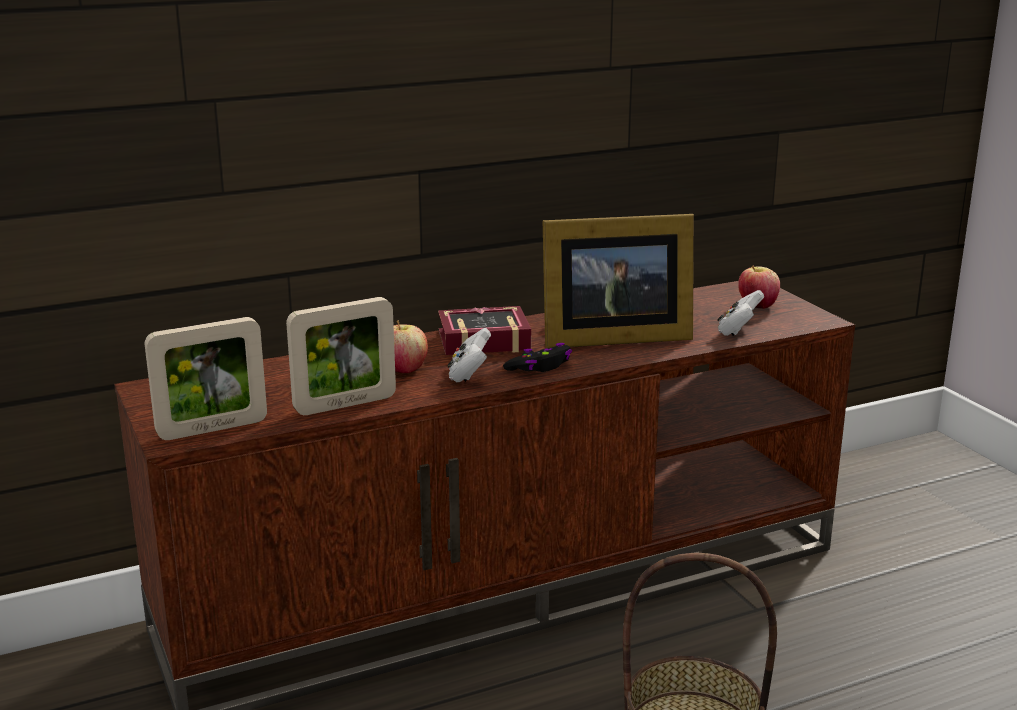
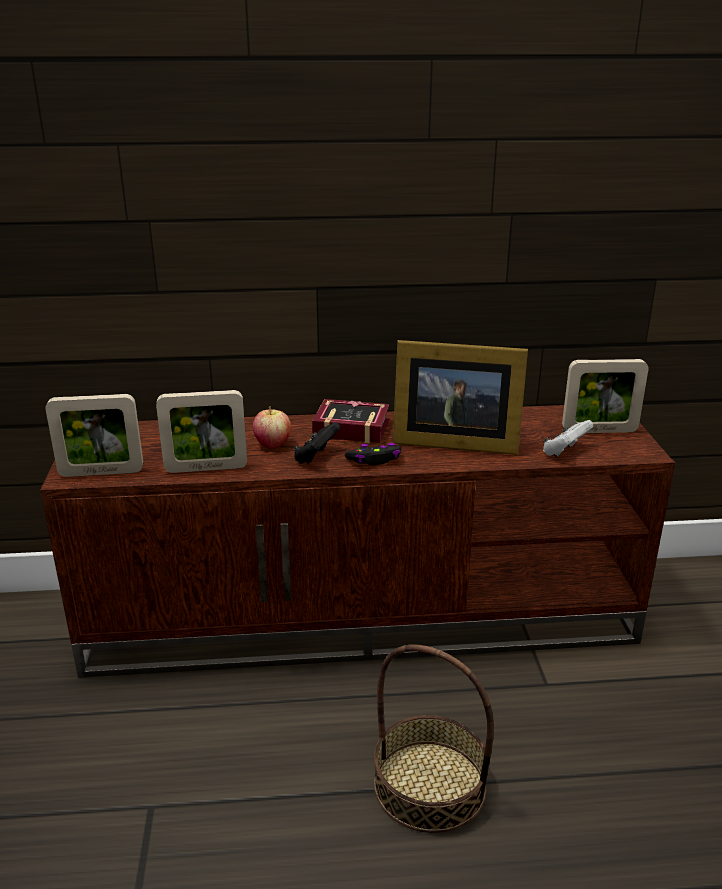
camera: 20 degrees right, 5 degrees up
(469, 374) = (316, 457): white game controller -> black game controller
(757, 306) = (599, 431): apple -> picture frame

